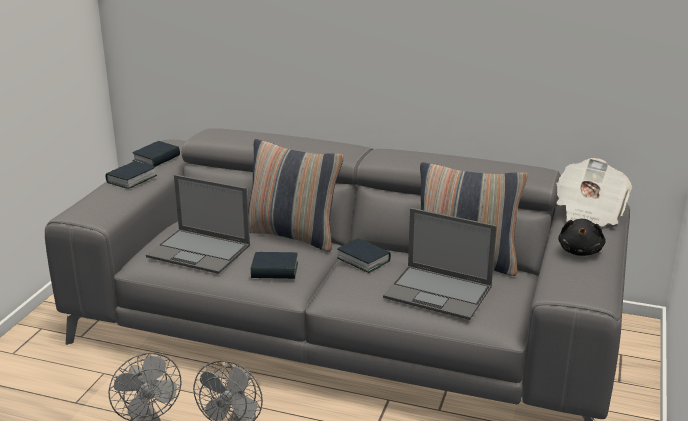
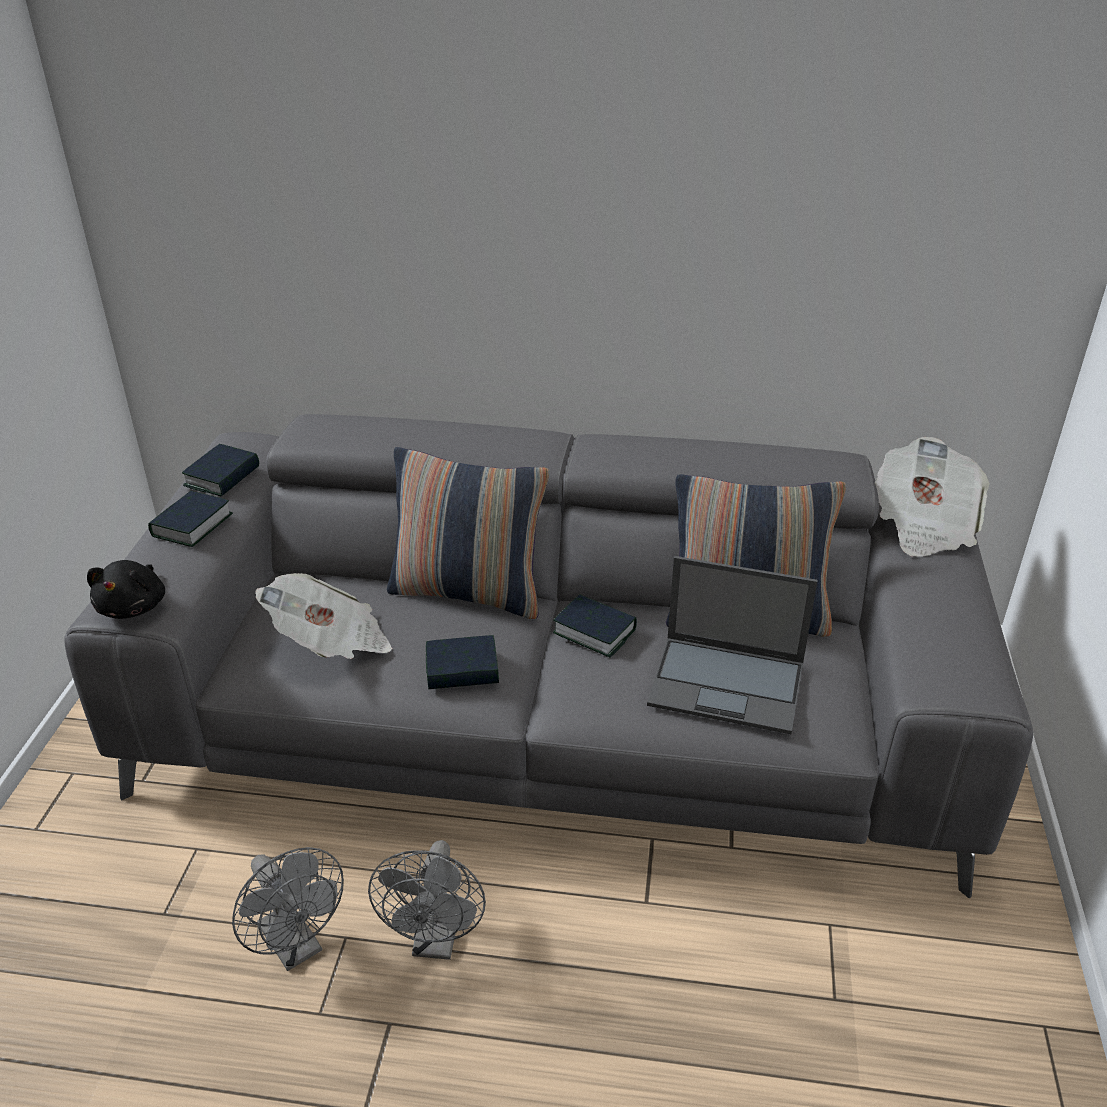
camera: 10 degrees left, 10 degrees up
(200, 251) = (331, 643): laptop -> newspaper
(580, 251) = (937, 602): black plush toy -> black plush toy (134, 606)

